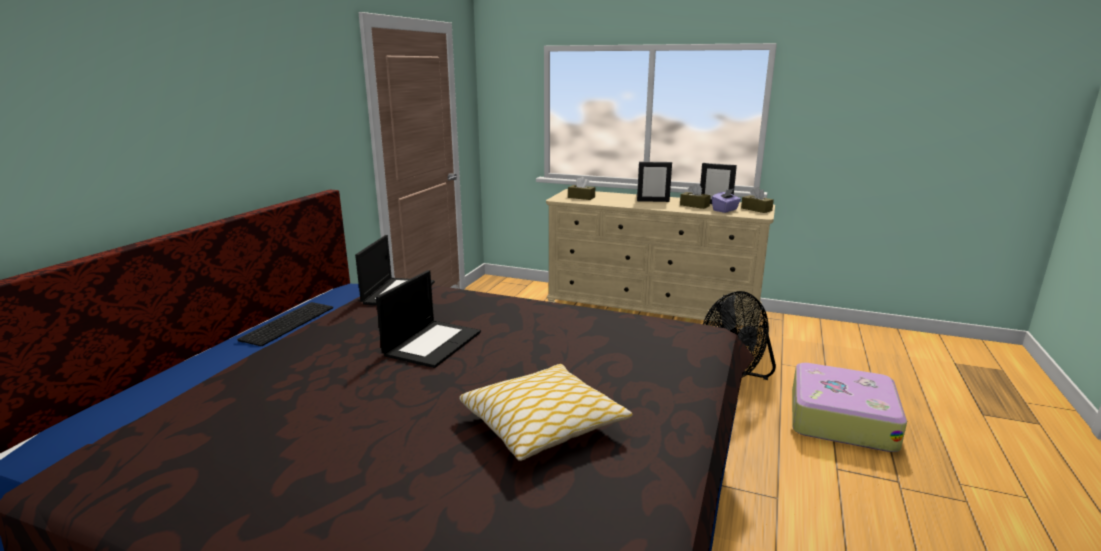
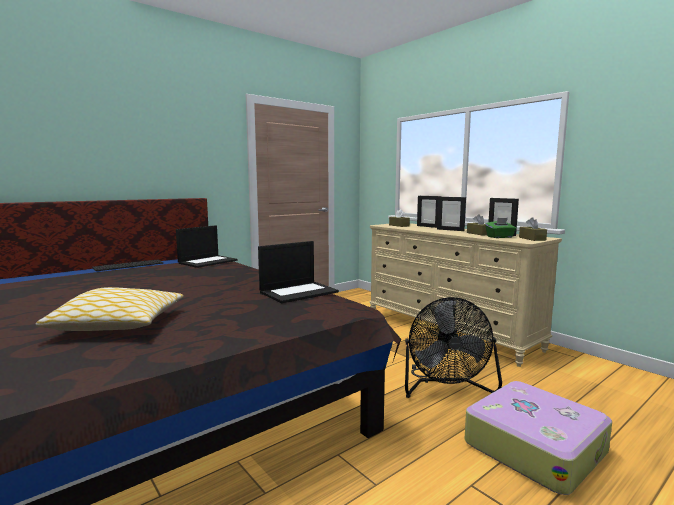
camera: 30 degrees right, 10 degrees down
(432, 343) = (166, 282): laptop -> laptop (299, 292)
(616, 196) = (428, 226): none -> picture frame
(725, 210) = (500, 237): purple tissue box -> green tissue box

